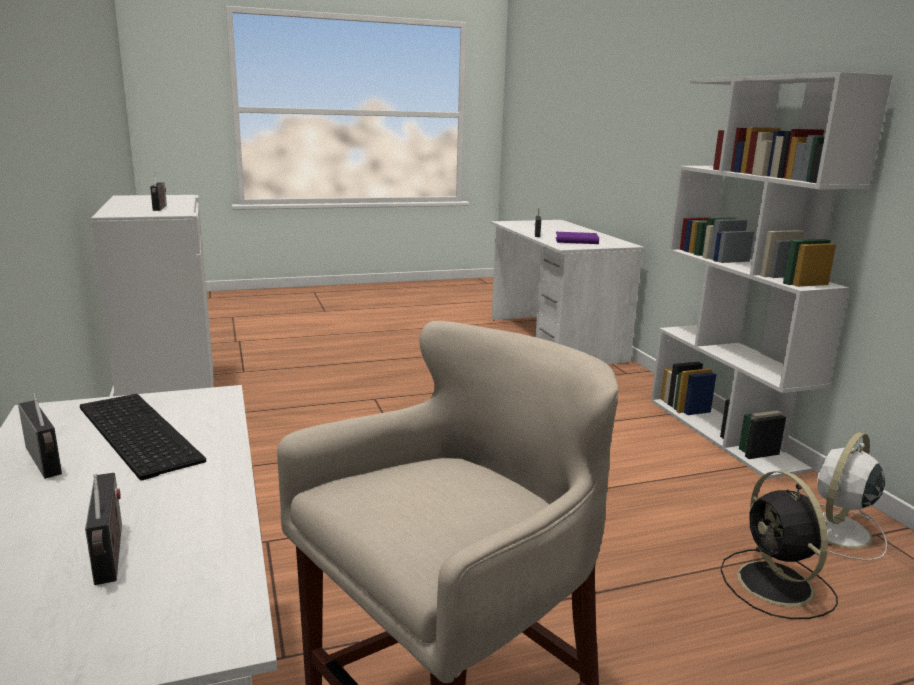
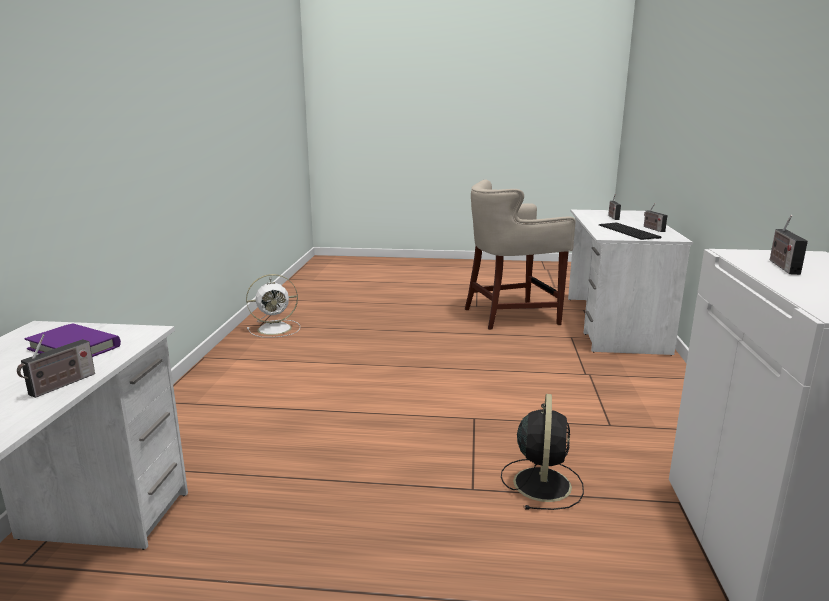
camera: 155 degrees left, 0 degrees up
(724, 433) = (201, 380): white bookcase -> none
(777, 585) = (345, 321): black fan -> black fan (542, 482)

